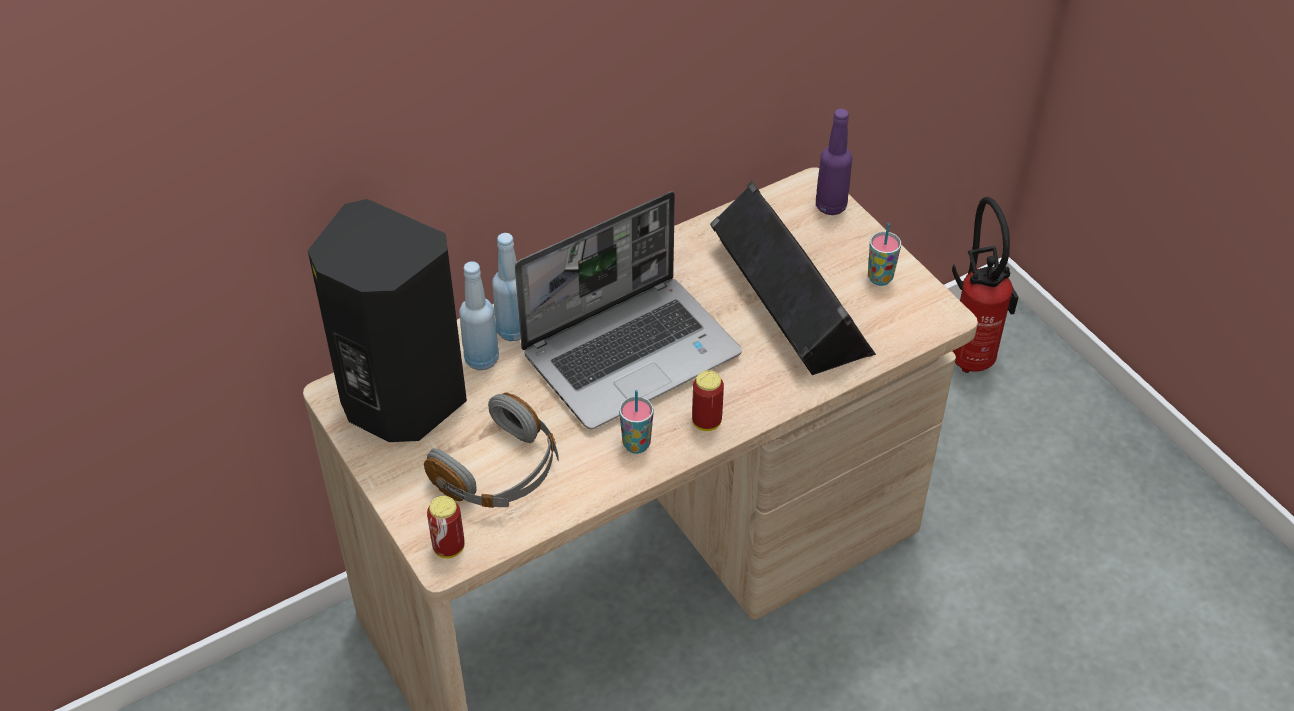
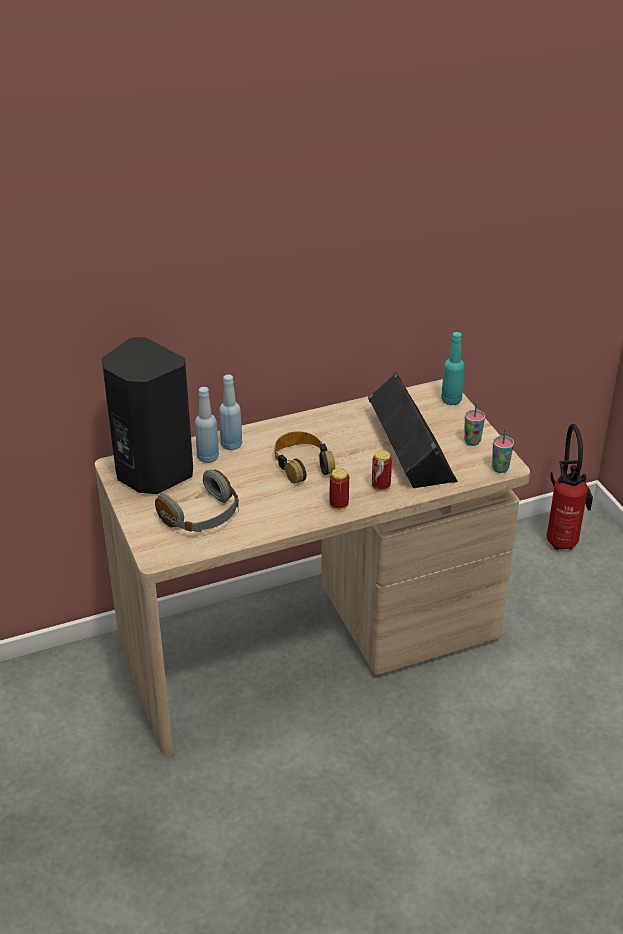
camera: 10 degrees right, 10 degrees down
(449, 548) = (160, 552): can -> can (381, 487)
(632, 352) = (302, 464): laptop -> headphones
(636, 444) = (291, 512): cup -> cup (500, 468)
(830, 206) = (451, 400): purple bottle -> turquoise bottle

